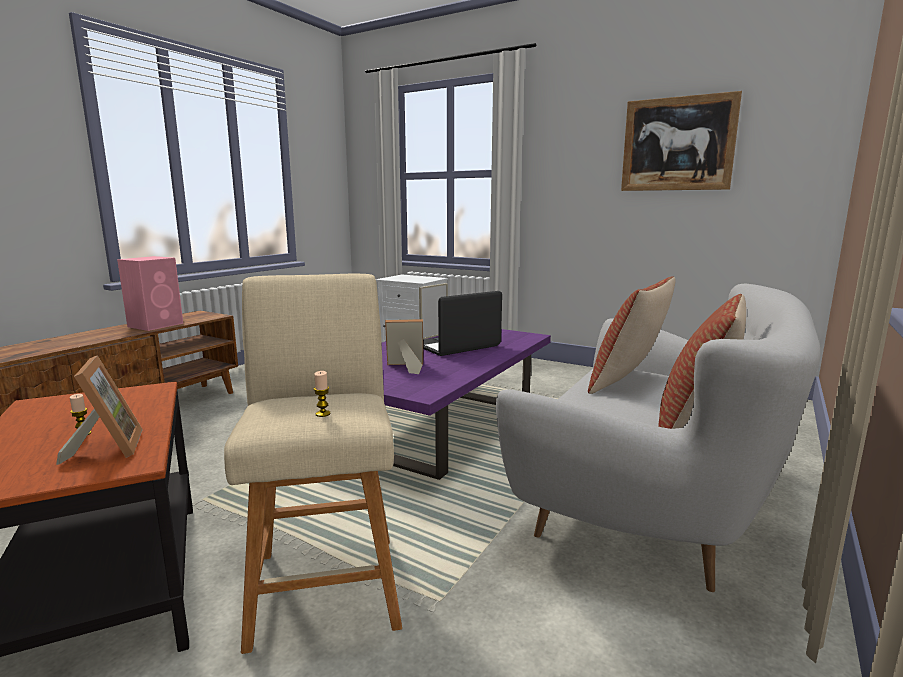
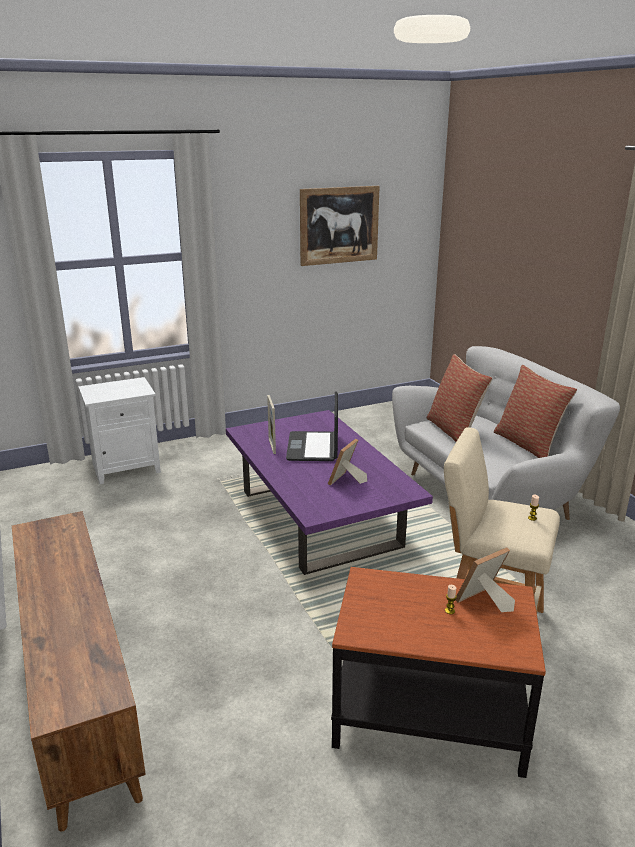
camera: 55 degrees left, 10 degrees up
(107, 448) = (483, 602): picture frame -> picture frame turned 45 degrees counterclockwise
(157, 325) = (61, 560): pink speaker -> none

